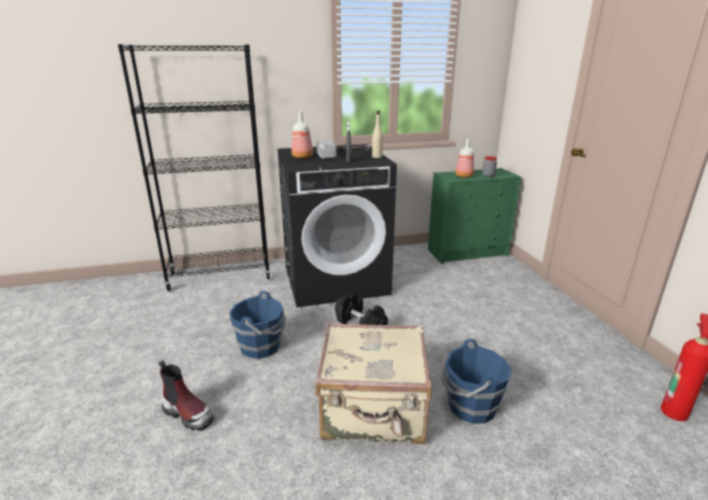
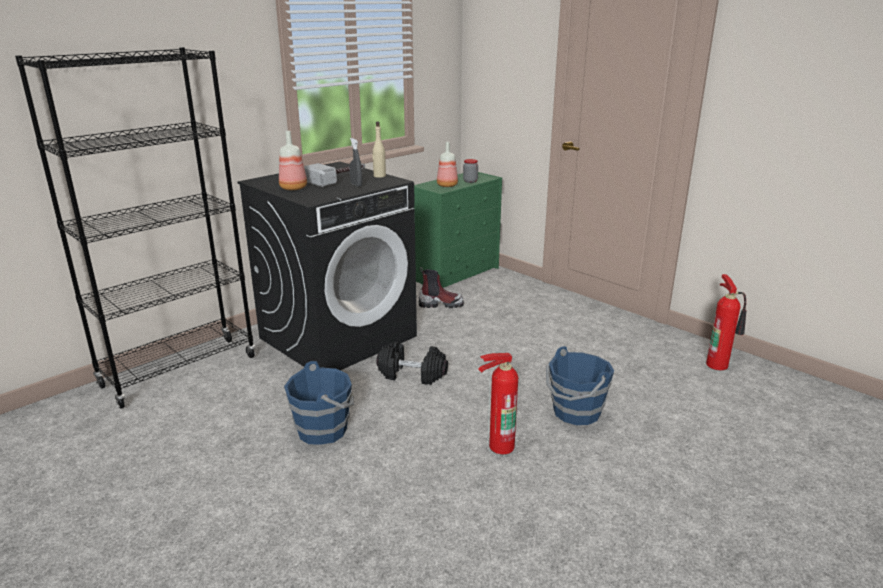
camera: 30 degrees left, 0 degrees up
(188, 414) = (311, 519): boot -> boot (440, 304)
(373, 411) = (498, 445): beige suitcase -> fire extinguisher

